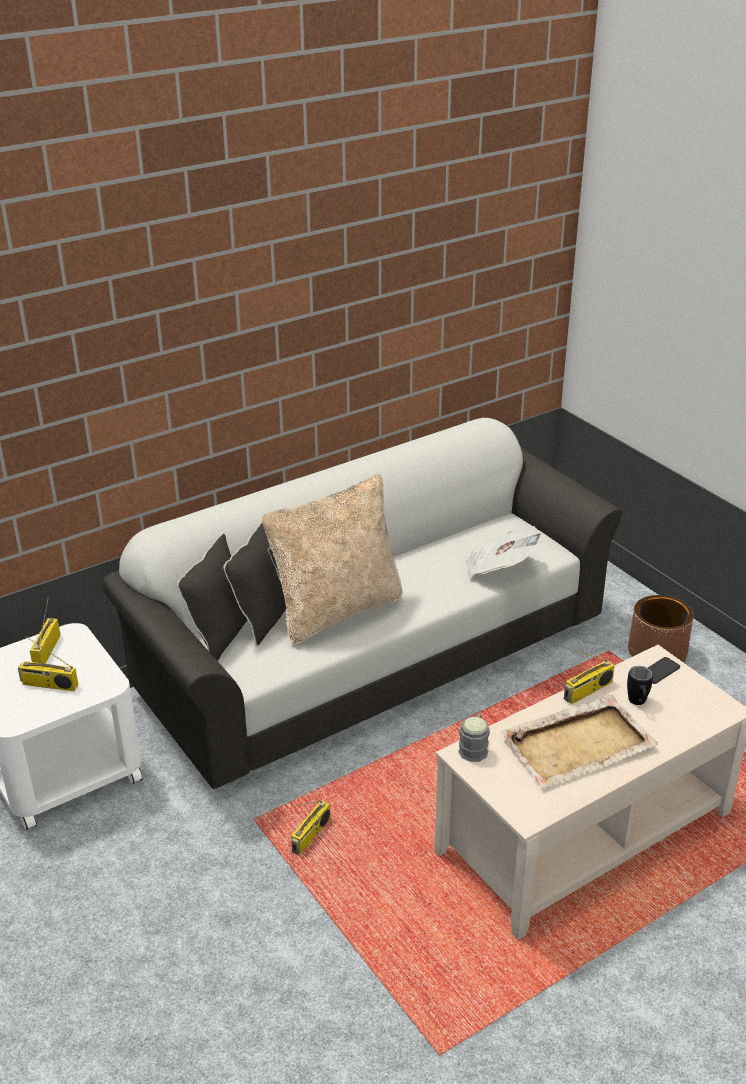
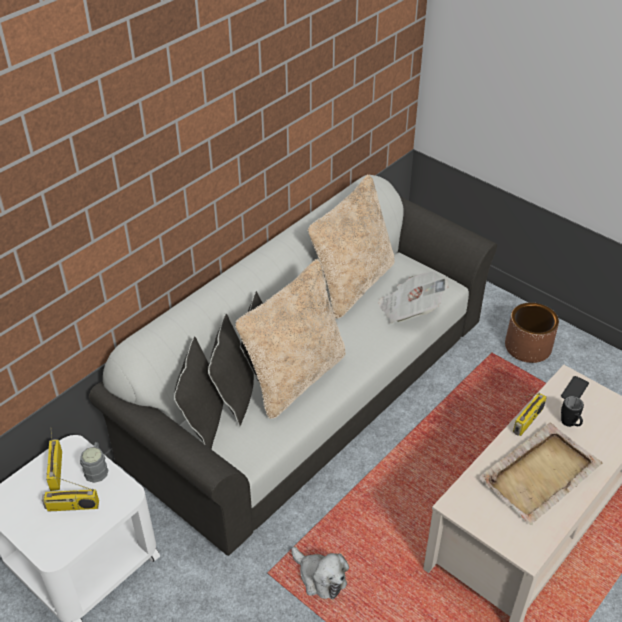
camera: 15 degrees left, 10 degrees up
(311, 836) = (320, 578): radio -> plush toy
(443, 536) = (353, 286): none -> beige pillow
(474, 747) = (461, 495): grey mug -> grey mug (97, 468)

